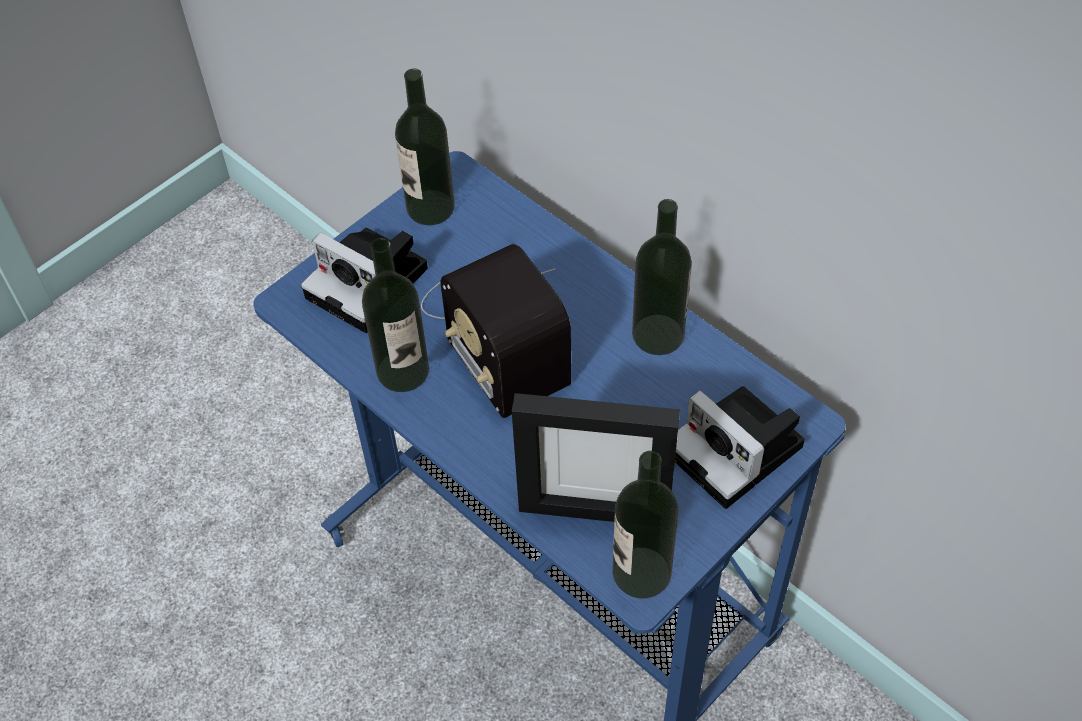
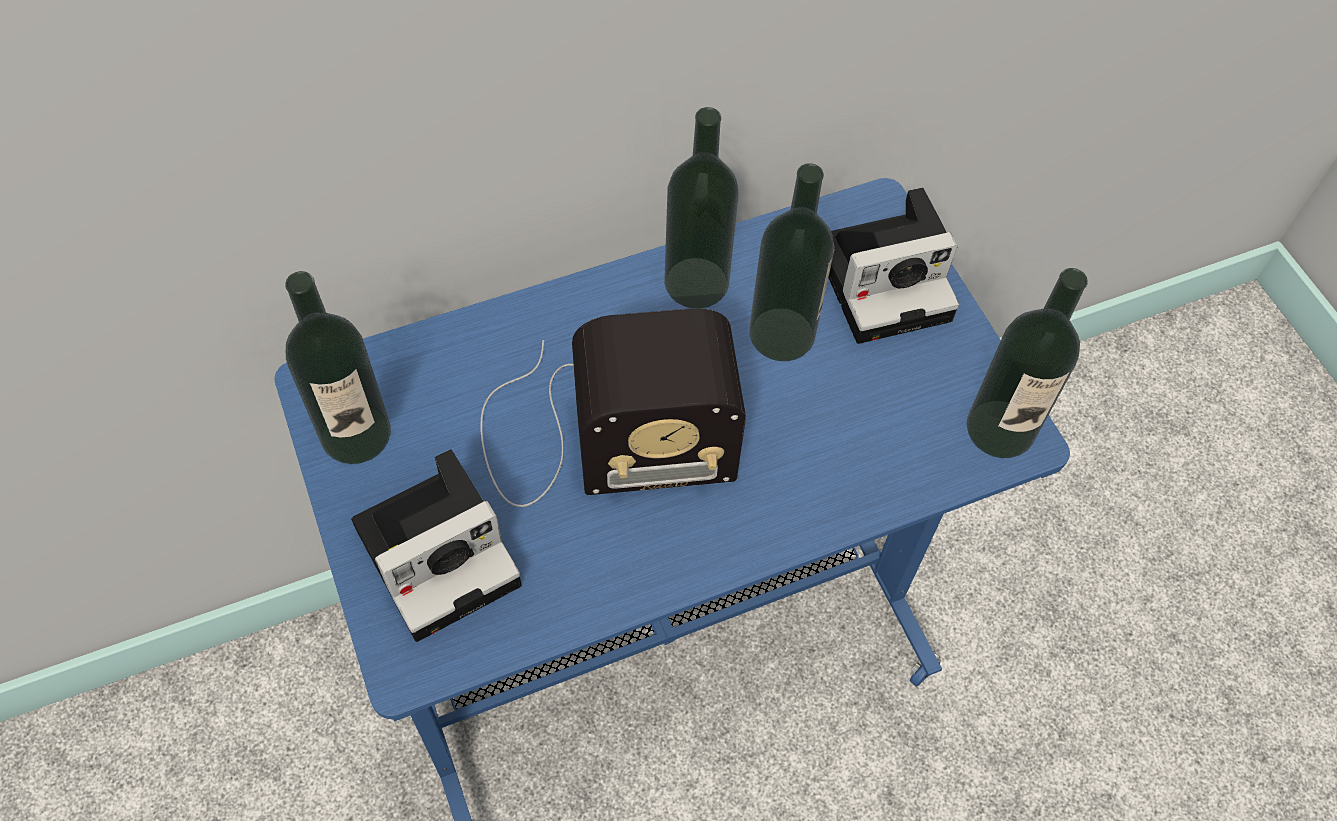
camera: 70 degrees left, 5 degrees up
(403, 371) = (606, 564): bottle -> bottle (782, 334)
(594, 508) = (900, 439): picture frame -> none

